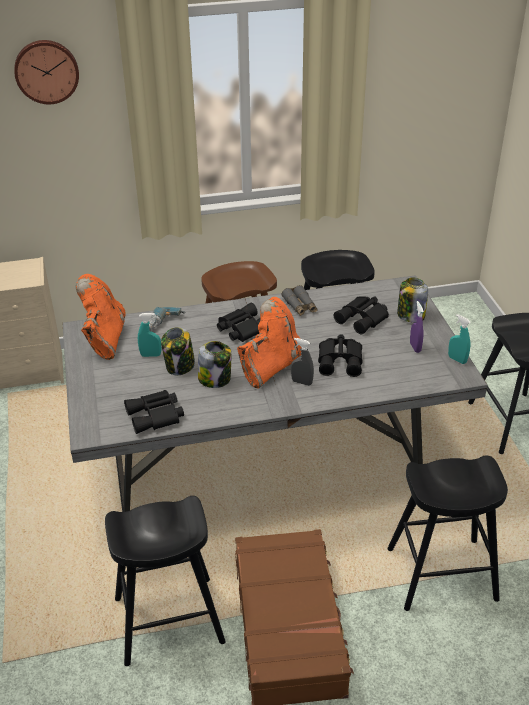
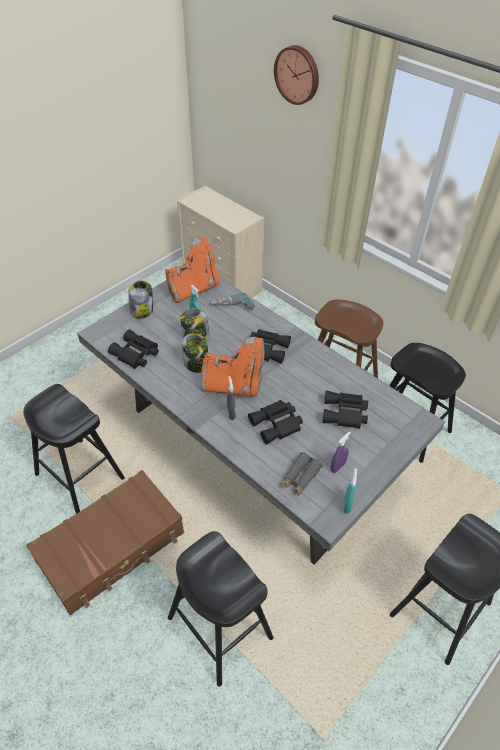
camera: 55 degrees right, 10 degrees up
(300, 306) = (325, 367): grey binoculars -> grey binoculars (300, 477)
(410, 315) = (380, 443): jar -> jar (142, 311)

